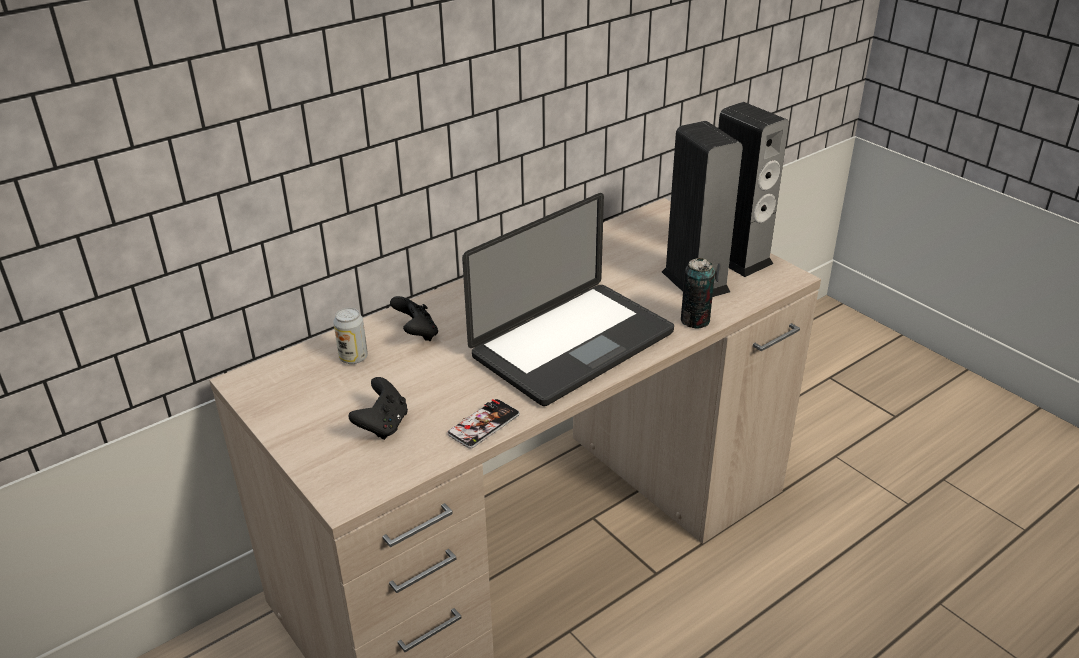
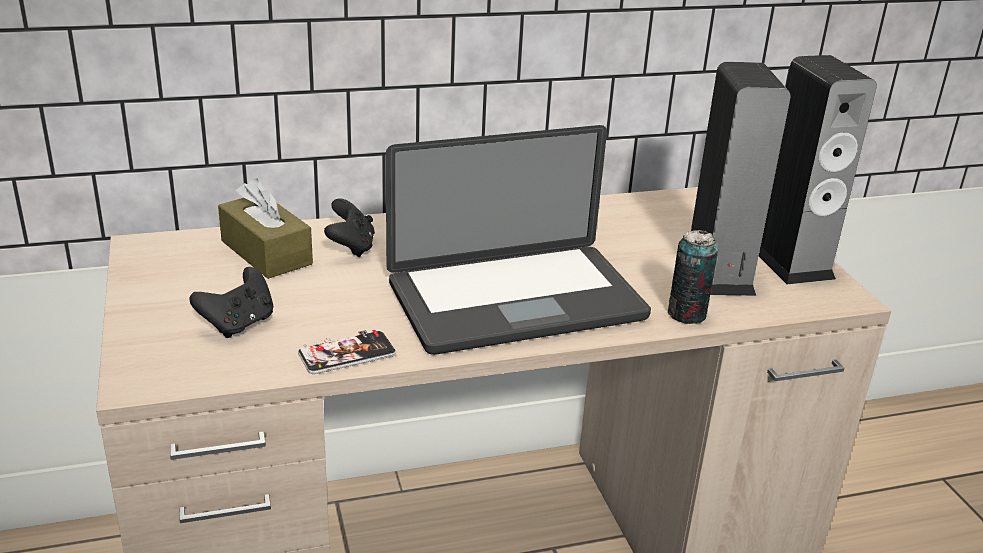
camera: 20 degrees right, 5 degrees down
(353, 358) = (266, 252): can -> brown tissue box

